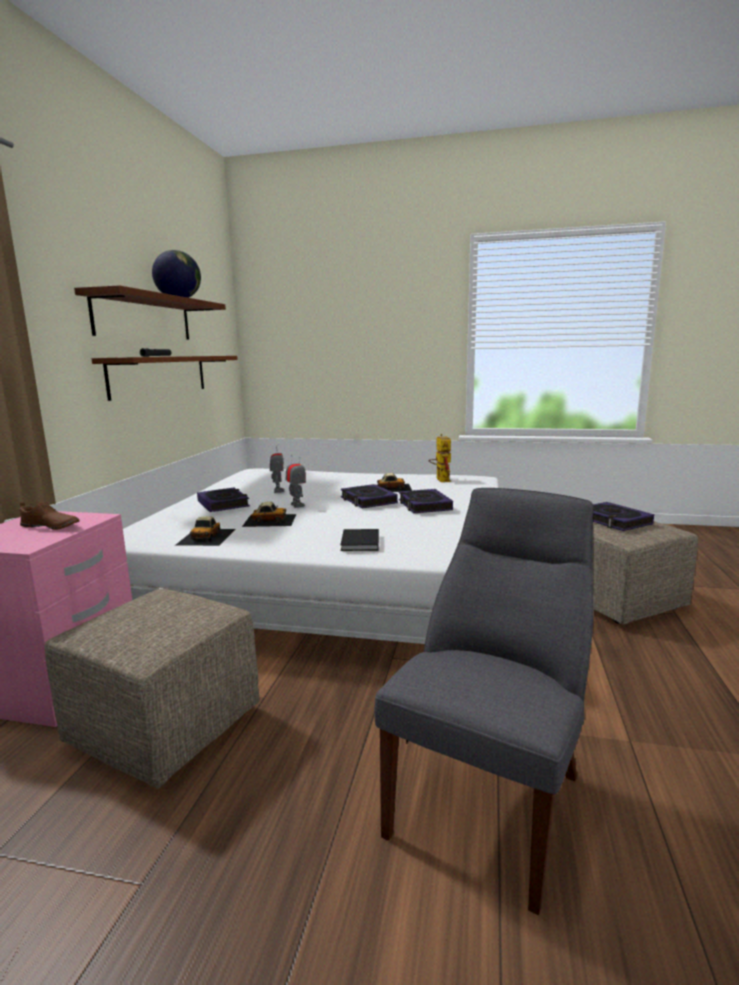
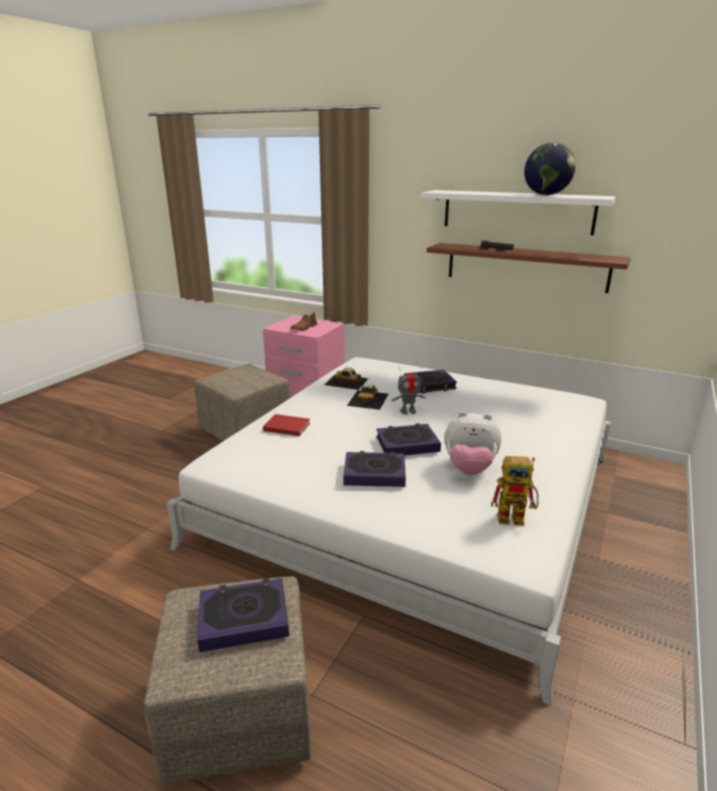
camera: 105 degrees right, 10 degrees up
(144, 318) = (517, 211): brown shelf -> white shelf
(278, 491) = (468, 406): toy robot -> none
(359, 543) = (286, 426): black book -> red book
(391, 488) = (469, 469): toy car -> plush toy
(491, 798) = (107, 509): grey chair -> none

